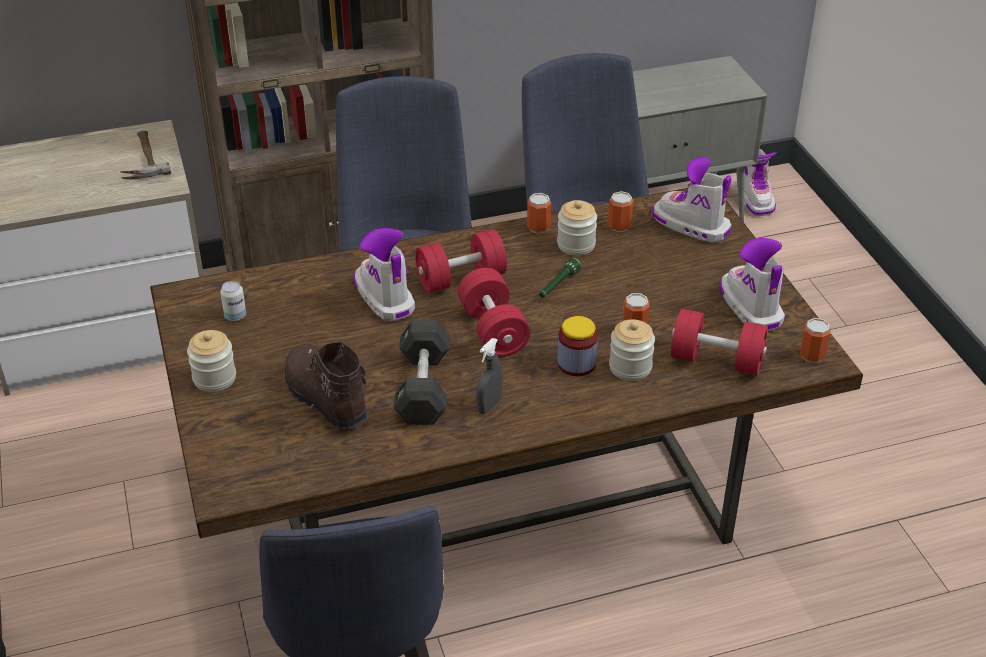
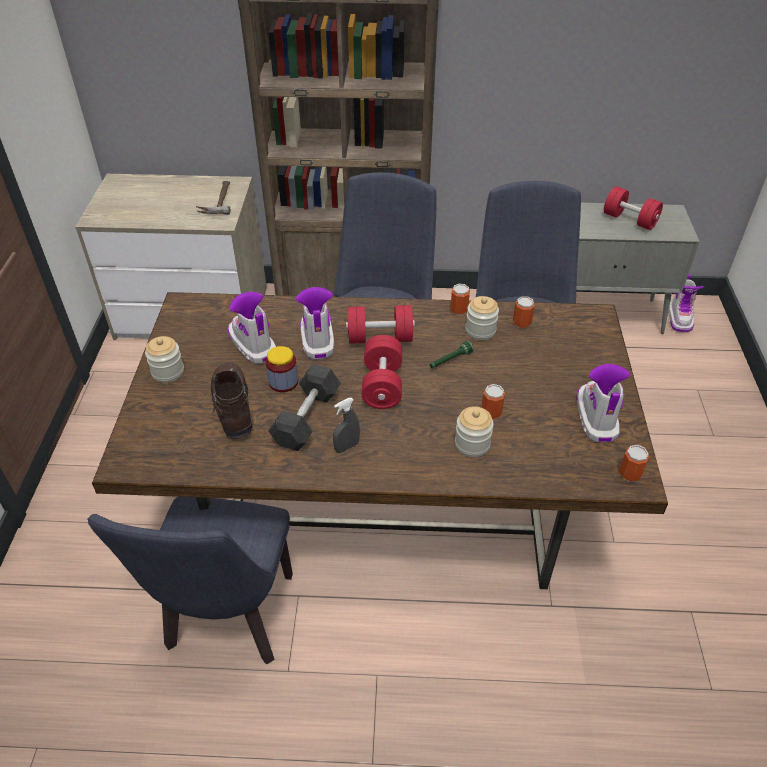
camera: 20 degrees right, 5 degrees up
(235, 316) = (208, 328): can -> none
(576, 364) = (431, 429): jar -> jar (283, 382)
(690, 225) = (579, 335): boot -> boot (252, 344)
(716, 360) = (545, 457): red dumbbell -> red dumbbell (629, 220)

